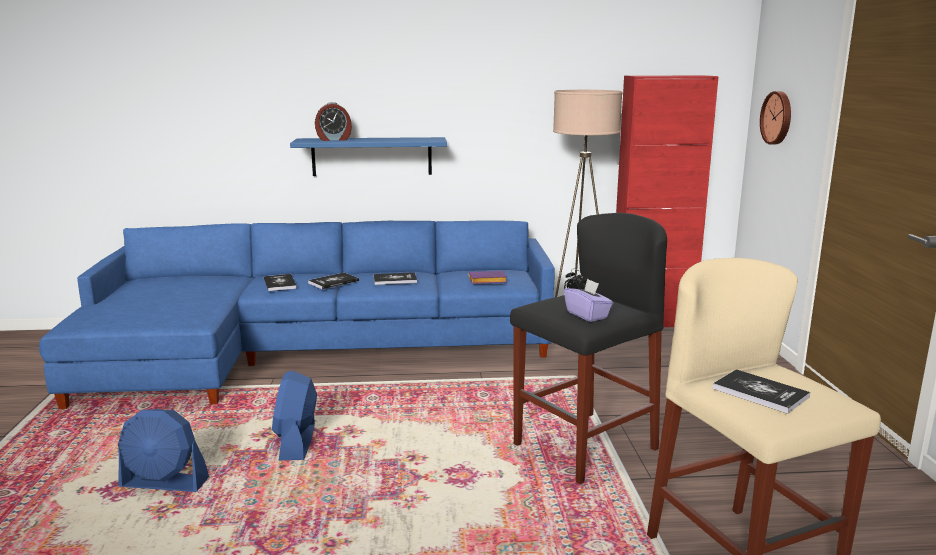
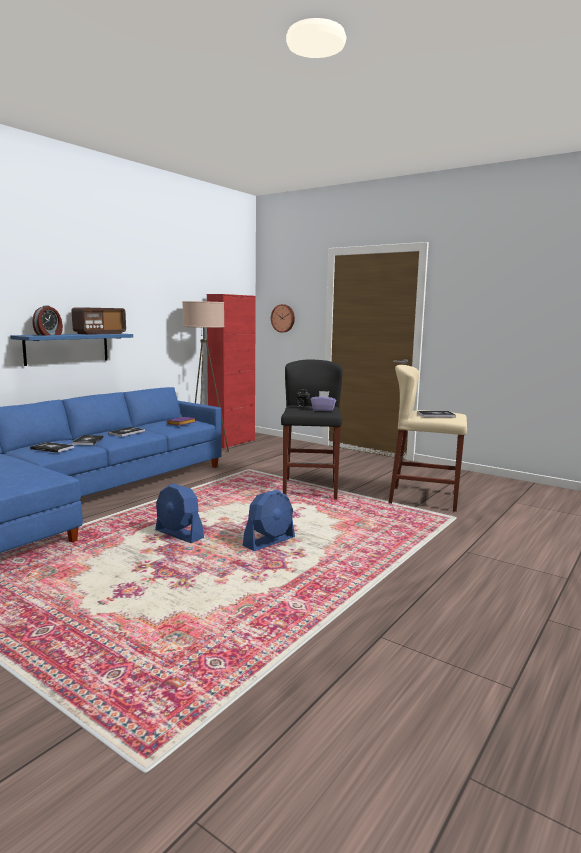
camera: 50 degrees left, 5 degrees down
(164, 483) = (149, 577): blue fan -> blue fan (269, 542)
(407, 139) = (100, 333): none -> radio

